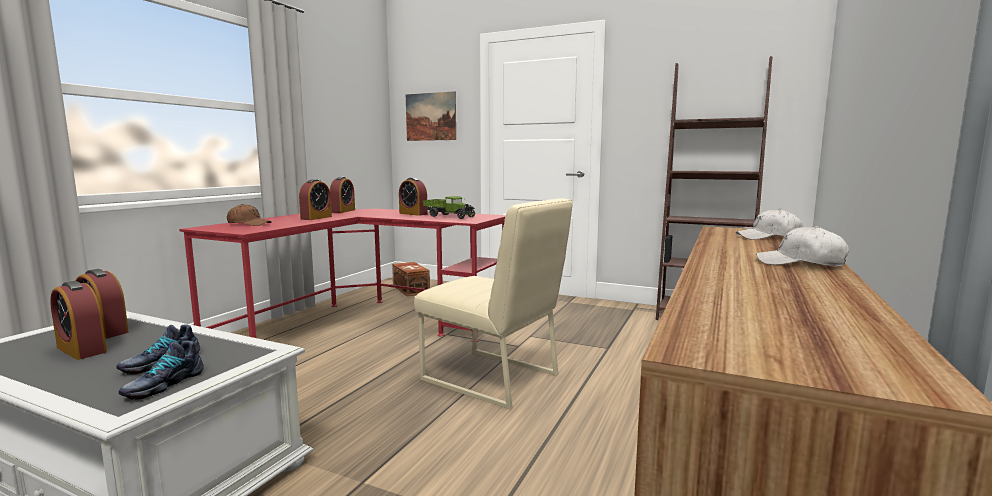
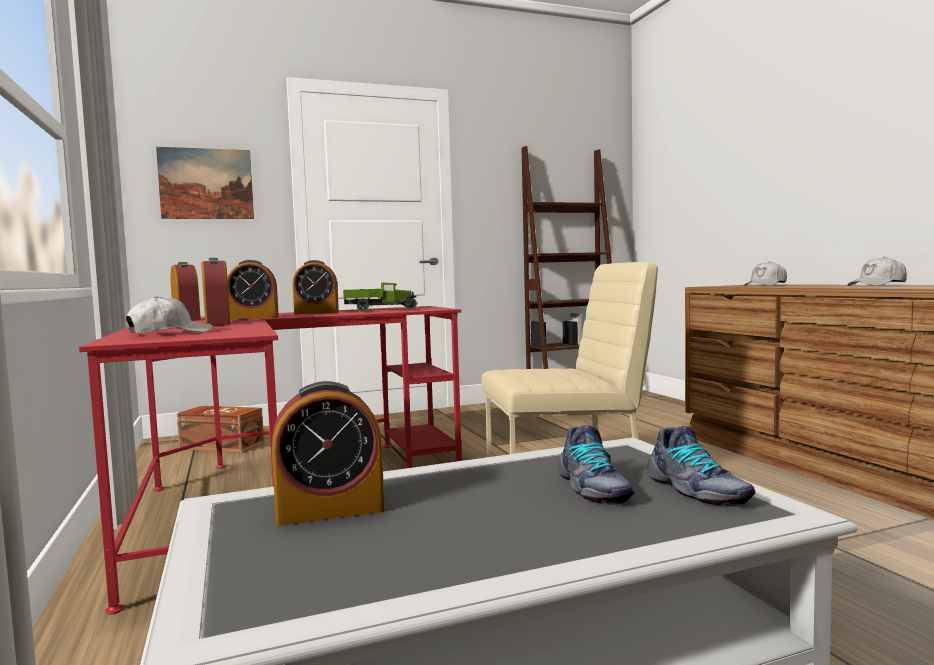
camera: 45 degrees left, 5 degrees down
(81, 350) = (423, 525): alarm clock -> alarm clock (253, 318)
(249, 224) = (169, 333): brown cap -> white cap

